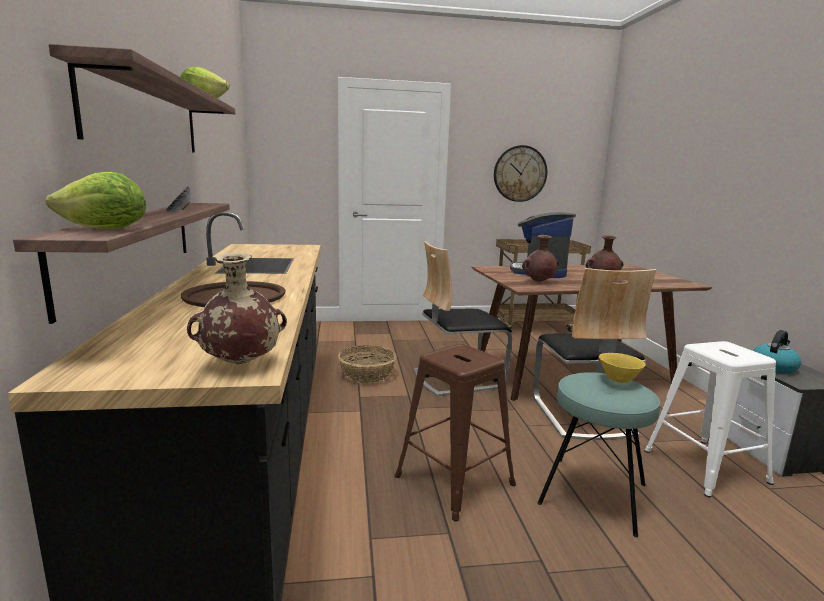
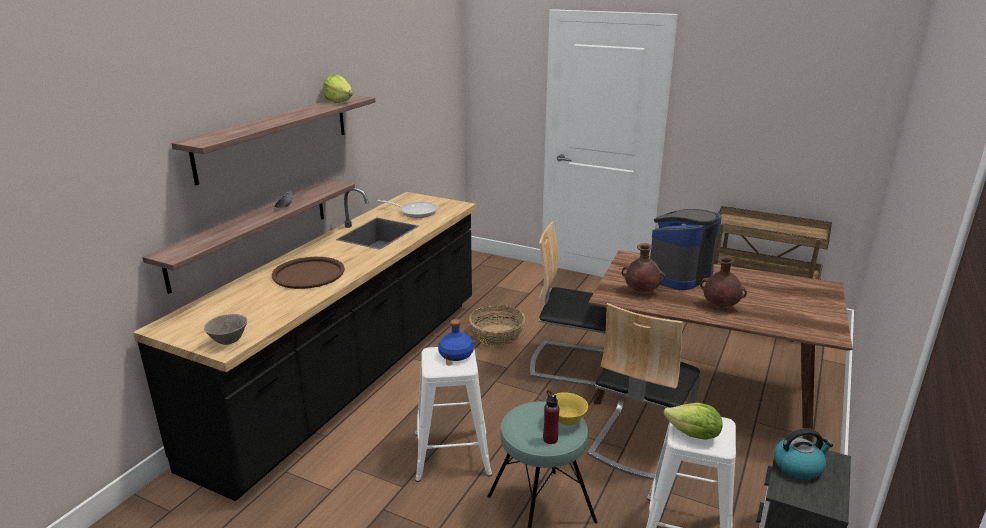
camera: 35 degrees right, 10 degrees up
(105, 230) = (192, 247): lettuce -> lettuce (693, 435)
(240, 364) = (228, 341): beige vase -> grey bowl
(270, 252) = (415, 211): none -> frying pan
(456, 480) = (453, 454): brown stool -> white stool
(461, 352) = (456, 355): none -> blue bottle
(520, 173) = (763, 128): wall clock -> none
(634, 396) = (550, 439): none -> red bottle

